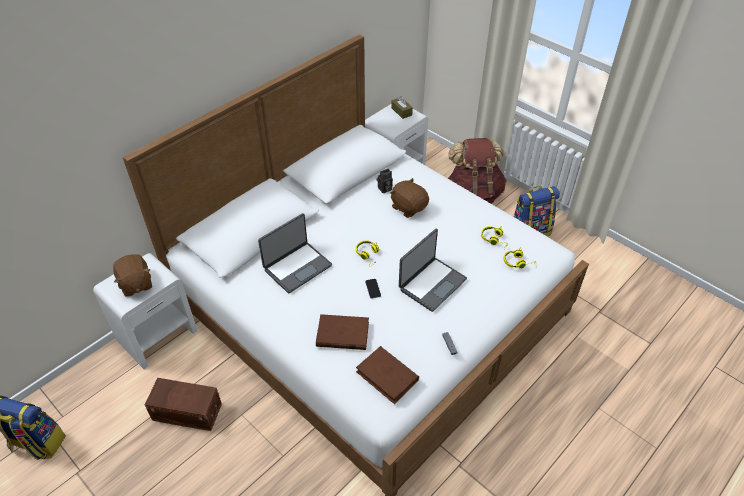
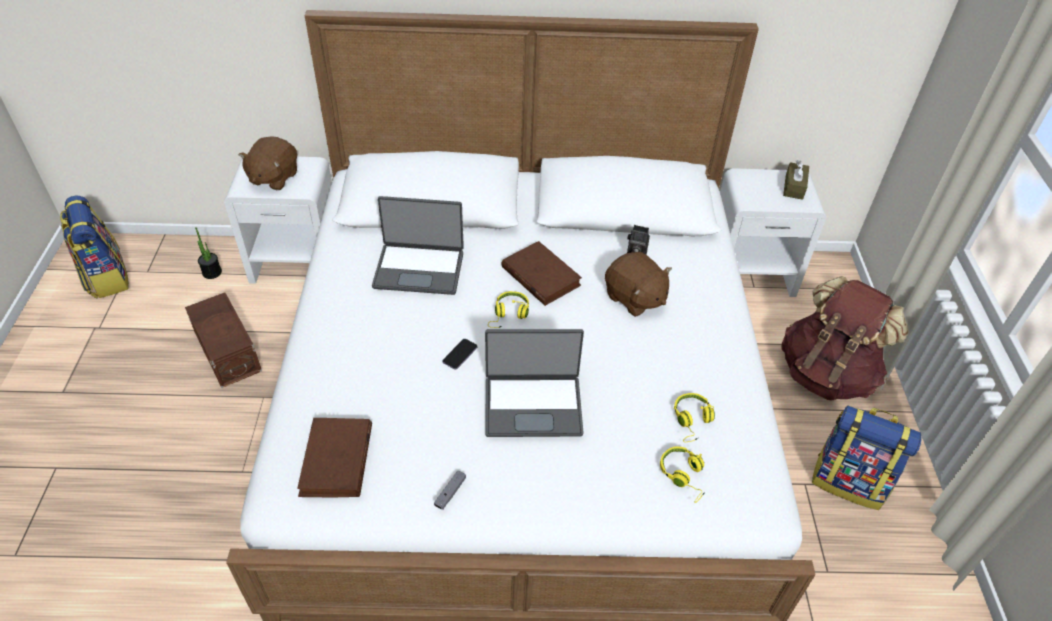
camera: 45 degrees right, 0 degrees up
(110, 382) = (212, 272): none -> potted plant
(342, 334) = (360, 374): brown book -> brown book (540, 276)
(408, 207) = (634, 298): brown plush toy -> brown plush toy turned 135 degrees clockwise

